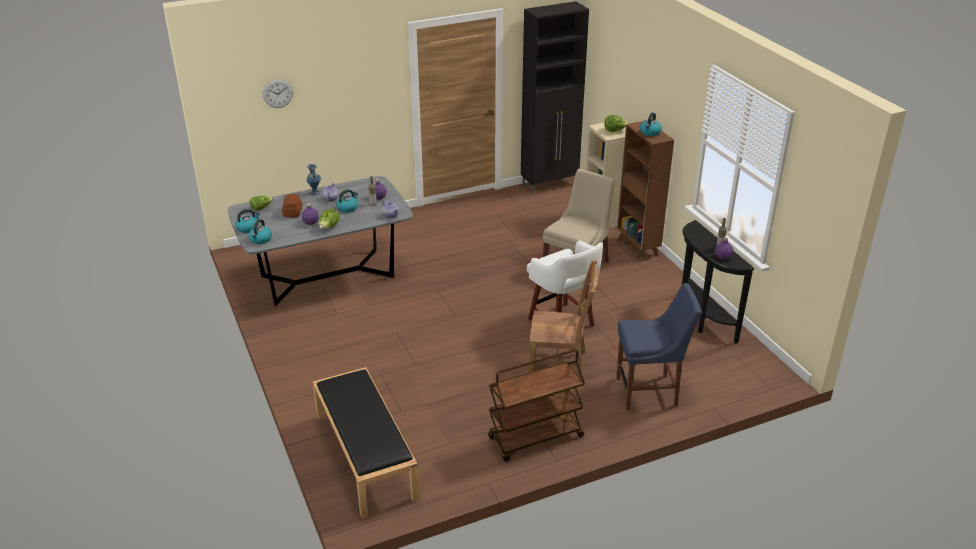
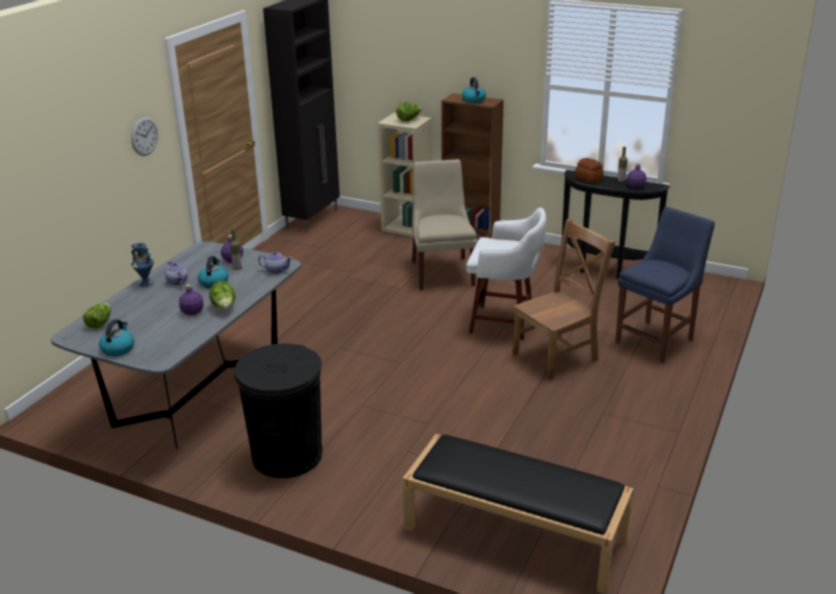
camera: 40 degrees left, 5 degrees down
(260, 239) = (156, 353): kettle -> none
(278, 93) = (43, 164): wall clock -> wall clock (144, 136)
(293, 212) = (151, 311): bread -> bread (588, 178)
(319, 340) = (286, 455): none -> black trash can
(535, 438) = (634, 425): brown cart -> none

